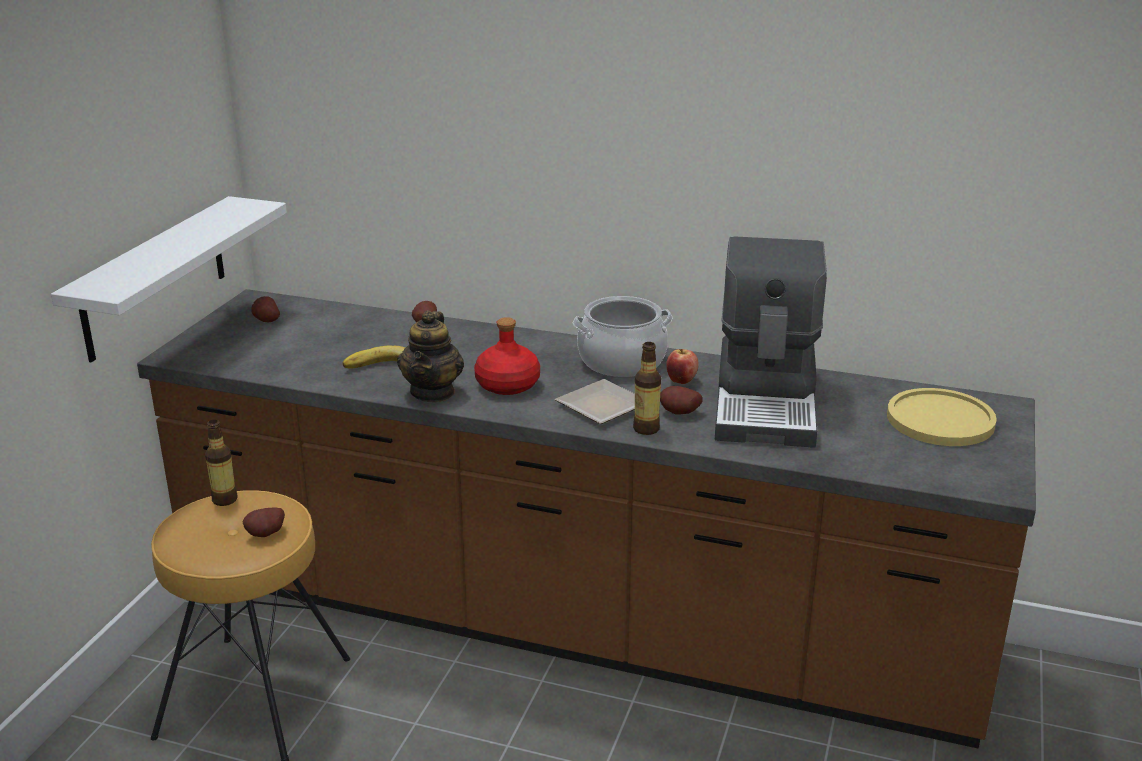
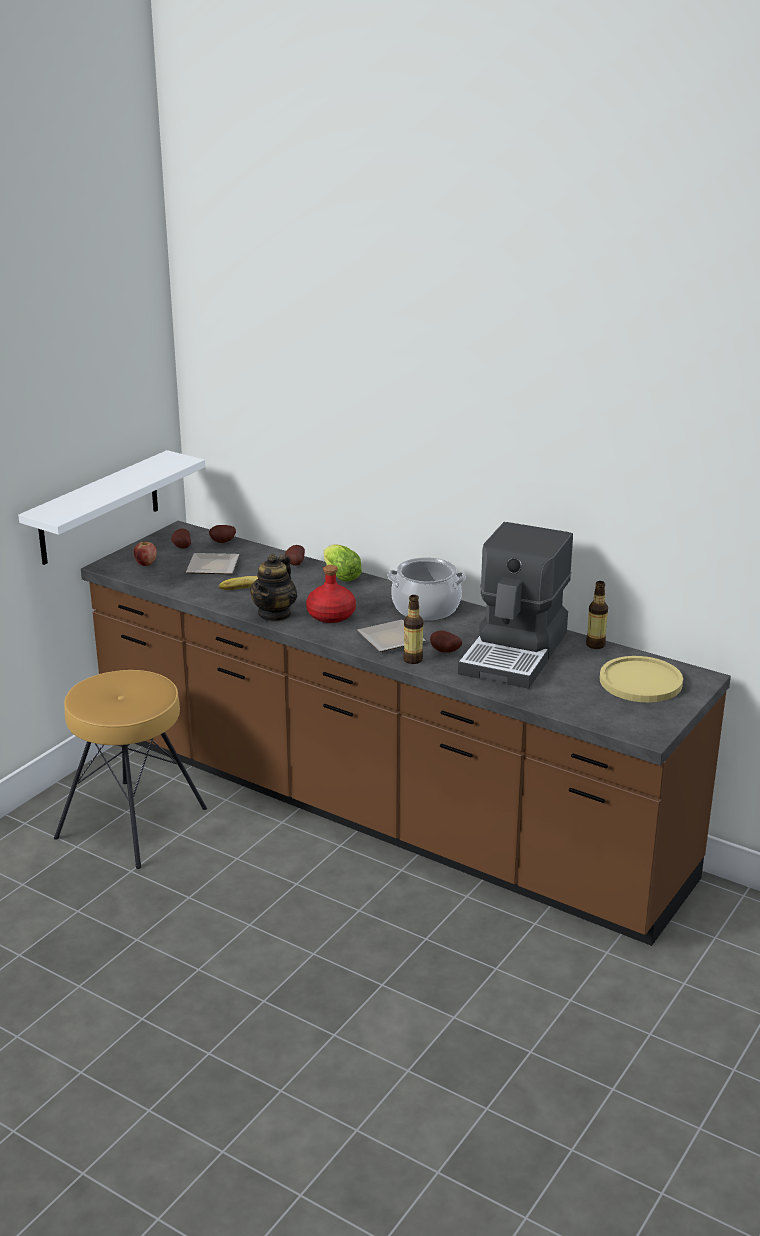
camera: 15 degrees right, 0 degrees up
(224, 500) = (122, 674): bottle -> bottle (595, 645)
(267, 535) = (142, 701): potato -> potato (223, 542)
(317, 340) = (211, 566): none -> plate
(490, 334) = (339, 576): none -> lettuce
(681, 381) = (461, 628): apple -> apple (146, 564)

